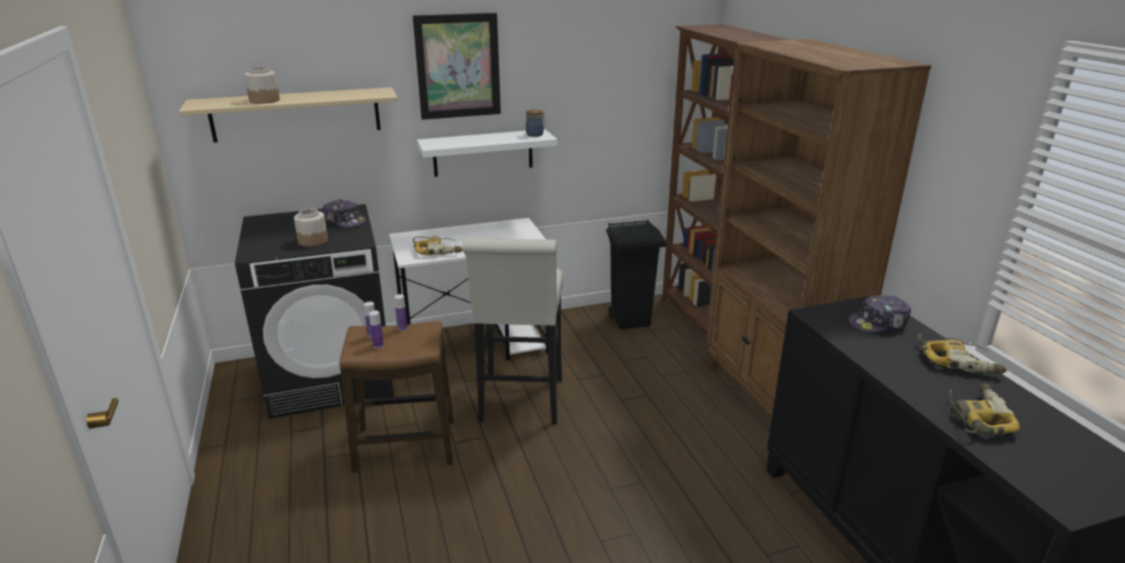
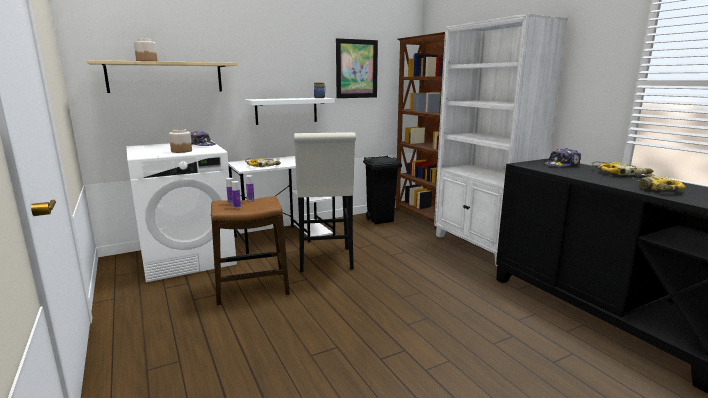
camera: 10 degrees left, 10 degrees down
(332, 377) = (188, 258): black washing machine -> white washing machine
(458, 66) = (271, 53): picture -> picture (356, 69)
(772, 396) = (481, 247): brown bookcase -> white bookcase

